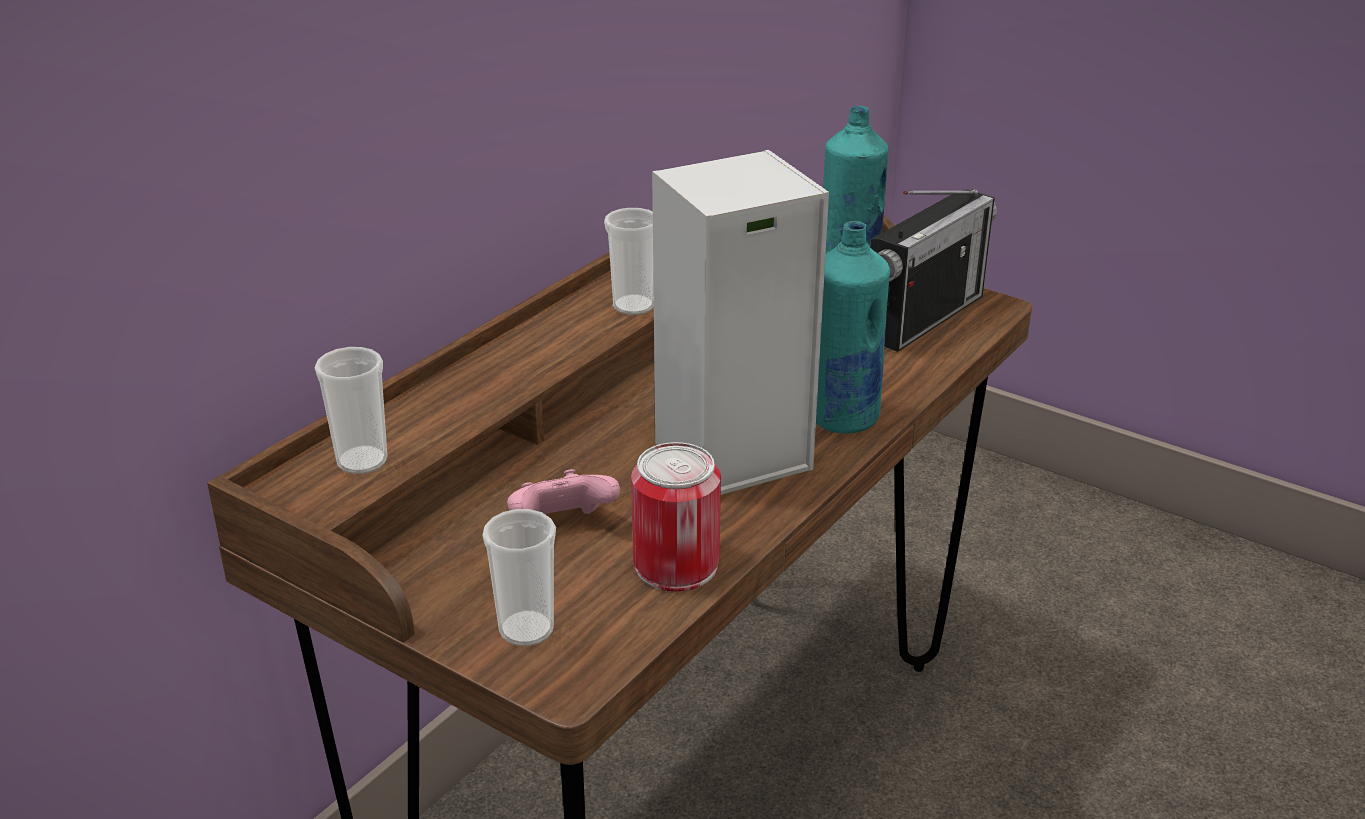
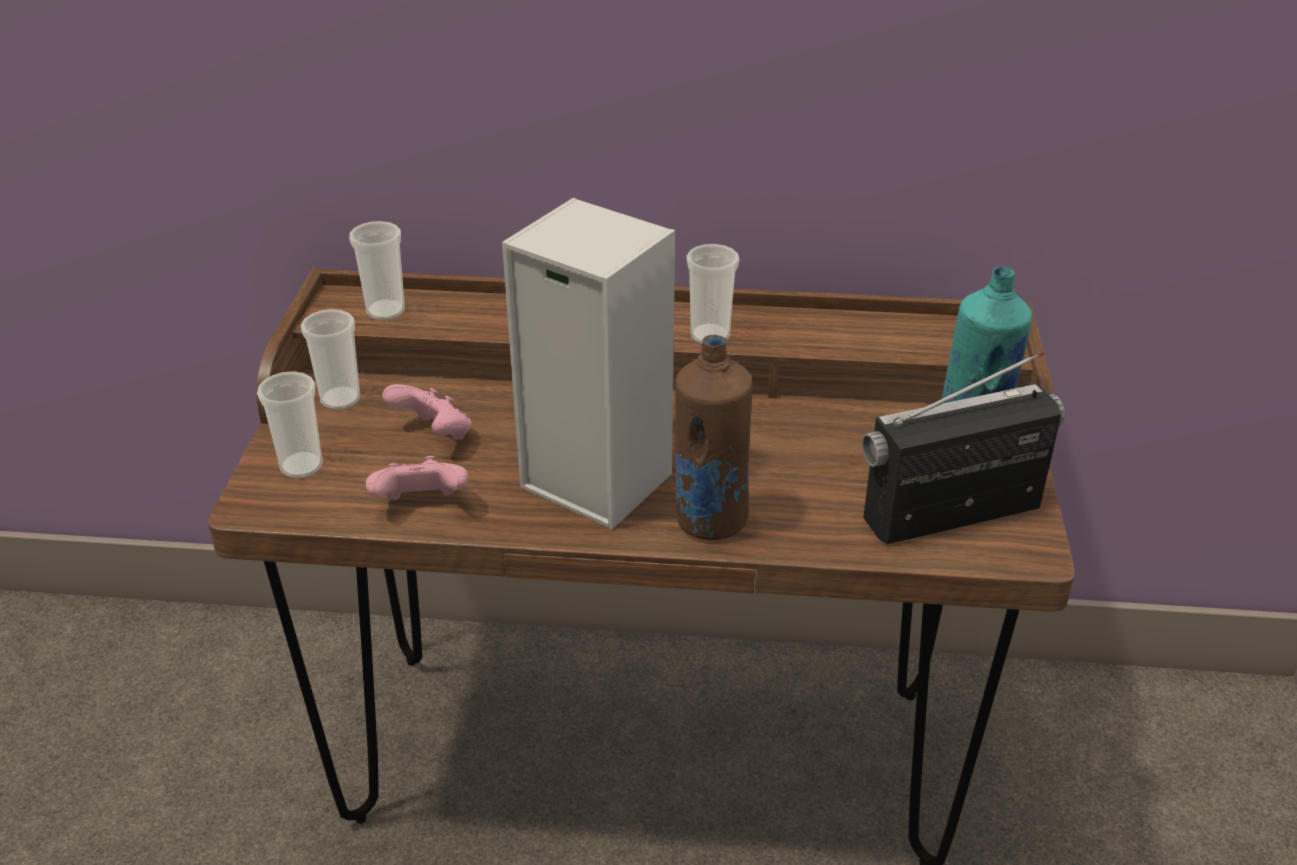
camera: 60 degrees right, 5 degrees up
(422, 571) = (340, 399): none -> cup
(676, 565) = (421, 504): can -> pink game controller
(842, 418) = (710, 520): turquoise bottle -> brown bottle
(924, 317) = (952, 514): radio -> radio turned 150 degrees clockwise

